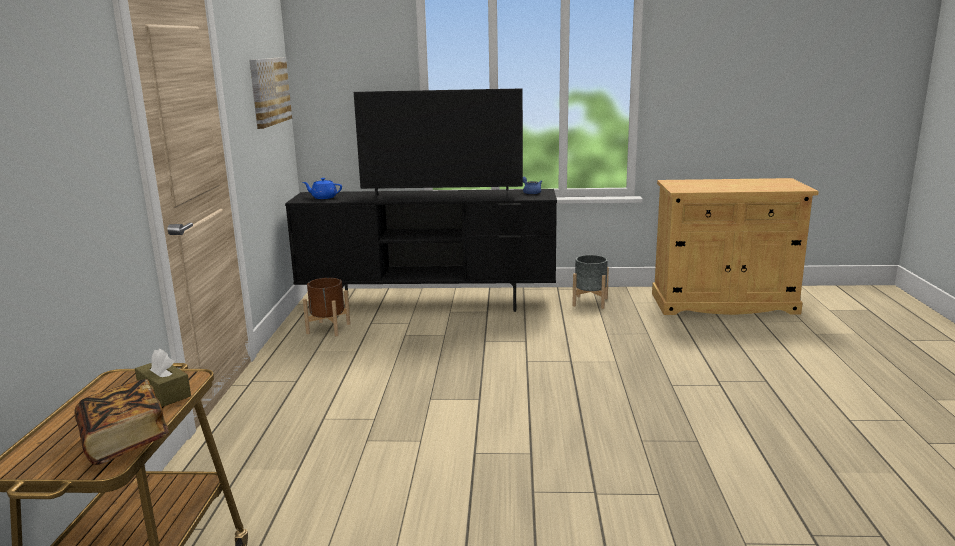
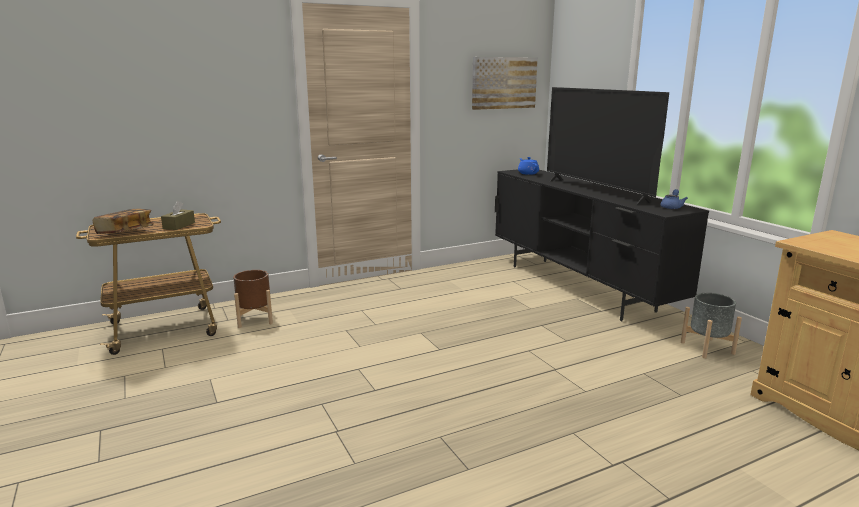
camera: 60 degrees right, 0 degrees up
(328, 328) = (485, 273): brown planter -> brown planter (255, 319)

